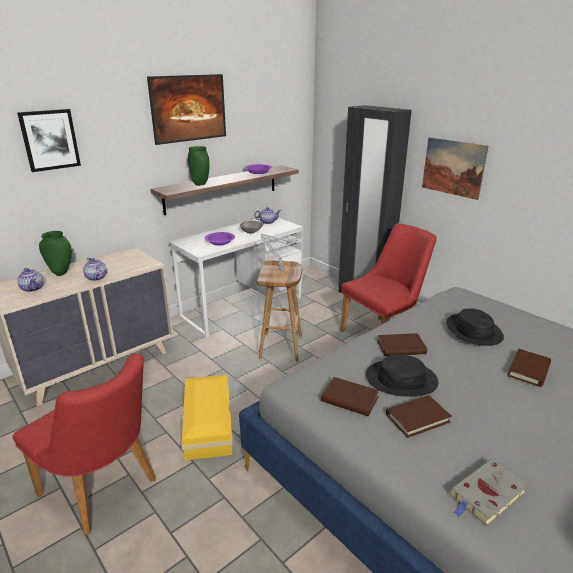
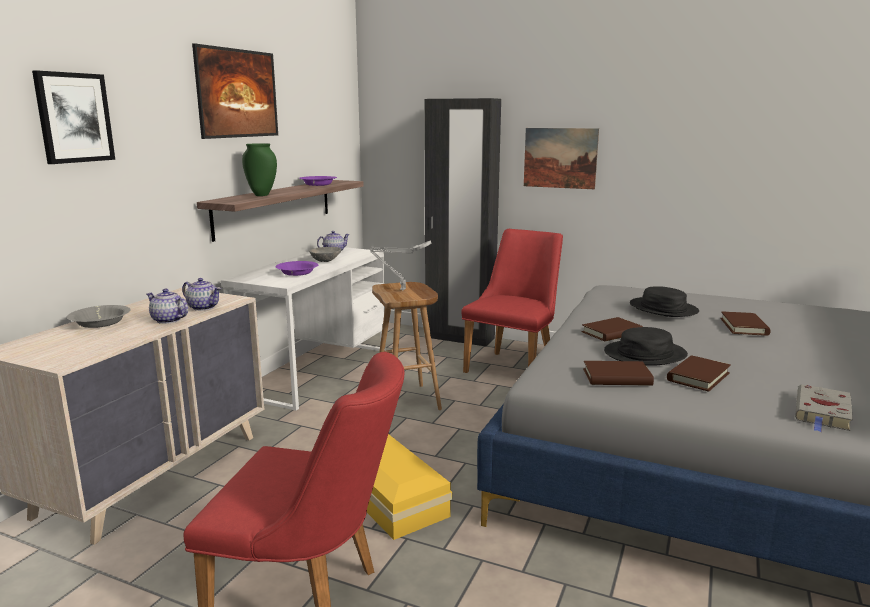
camera: 25 degrees left, 10 degrees down
(33, 288) = (75, 343): teapot -> teapot (203, 307)
(61, 273) = (100, 323): green vase -> grey bowl

